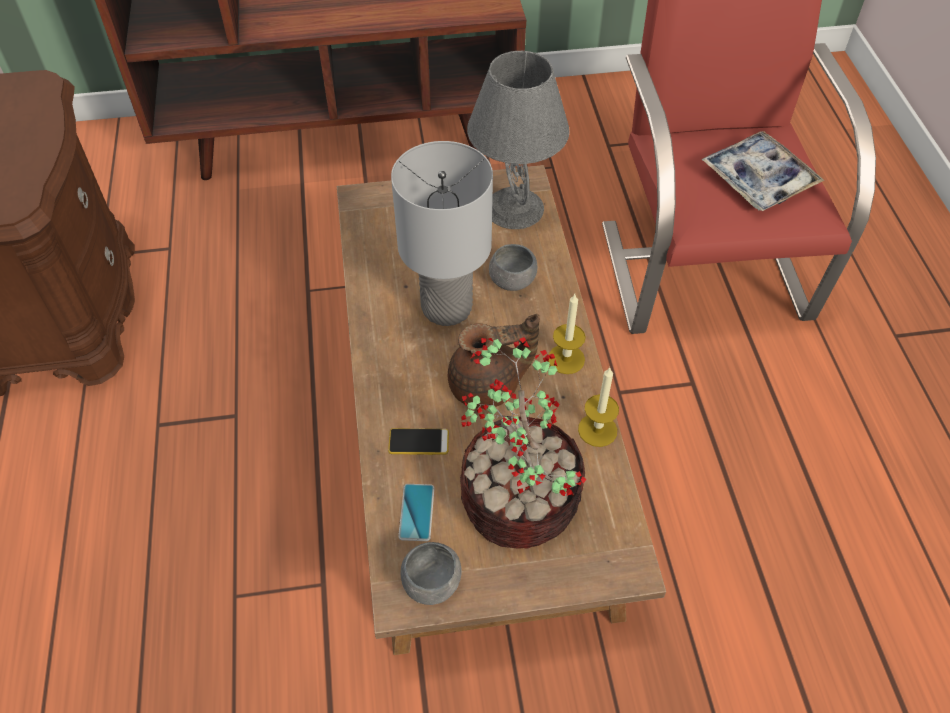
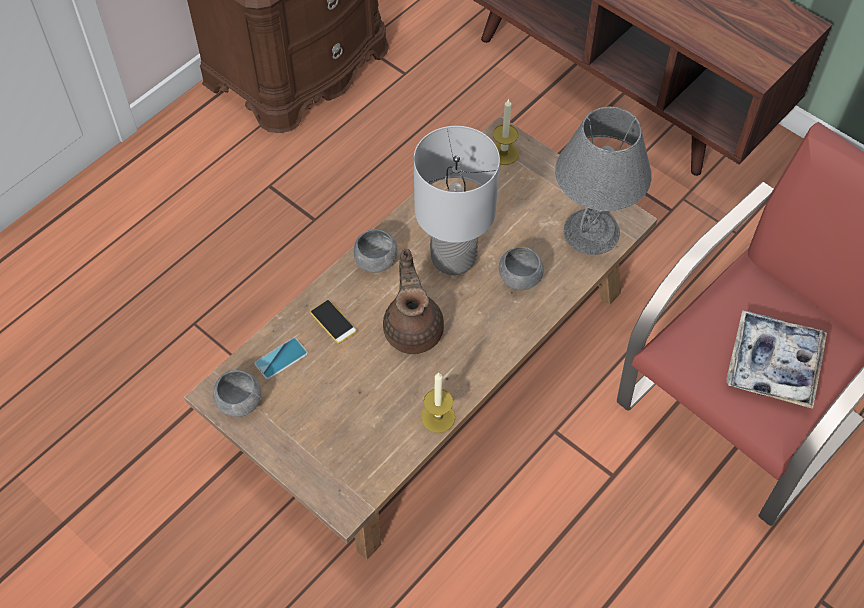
camera: 50 degrees right, 5 degrees up
(387, 365) = (375, 261): none -> grey bowl
(488, 386) = (413, 328): brown teapot -> brown teapot turned 135 degrees counterclockwise
(517, 497) = (341, 406): potted plant -> none
(566, 359) = (481, 358): candle -> candle (504, 153)

